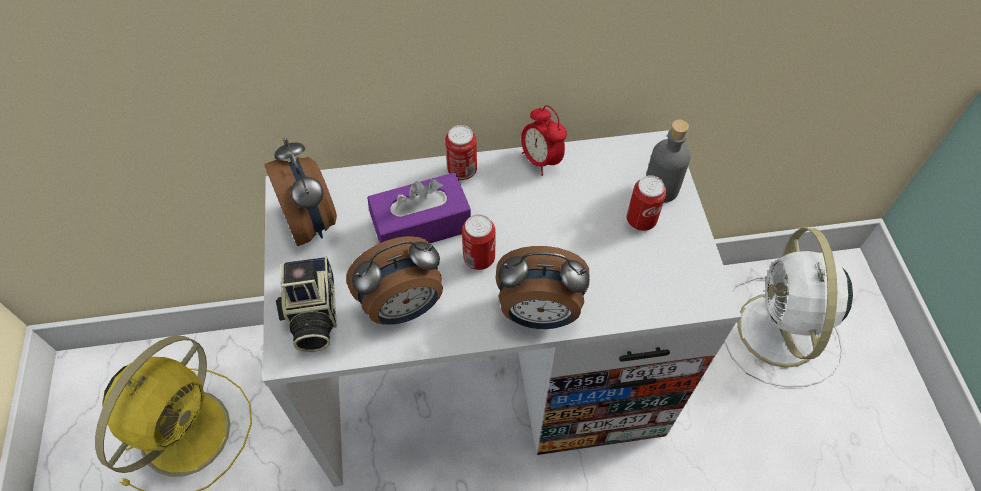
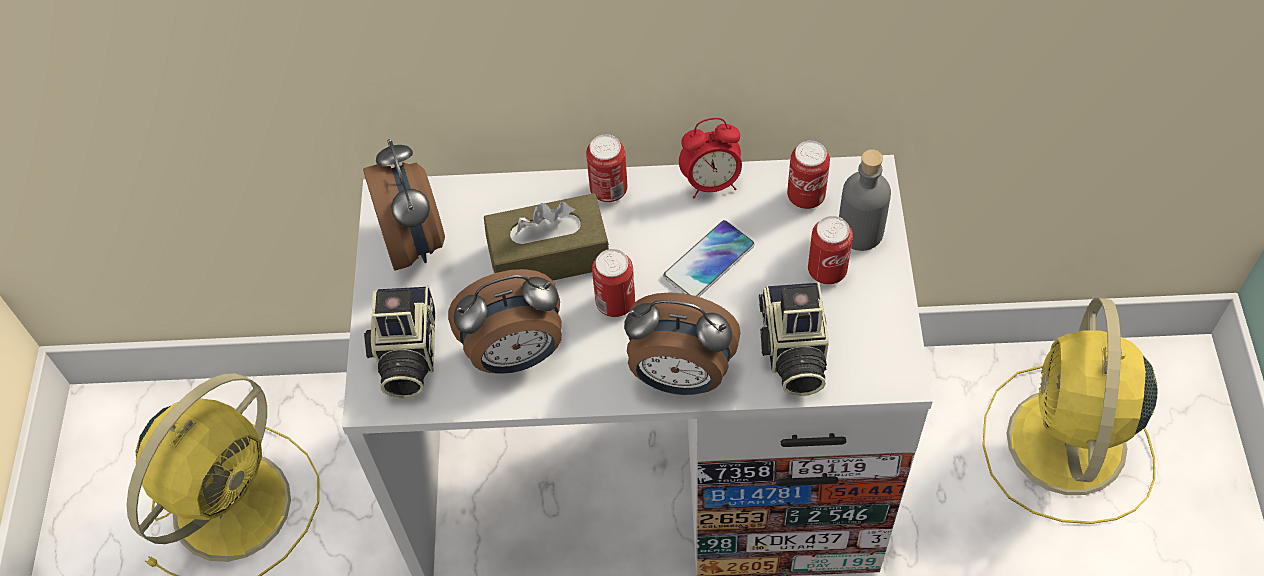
camera: 10 degrees right, 0 degrees up
(421, 225) = (549, 256): purple tissue box -> brown tissue box
(541, 160) = (711, 183): alarm clock -> alarm clock turned 75 degrees counterclockwise
(548, 219) = (709, 261): none -> phone
(615, 165) = (806, 196): none -> can
(625, 286) = (792, 352): none -> camera
(779, 333) = (1066, 447): white fan -> yellow fan

